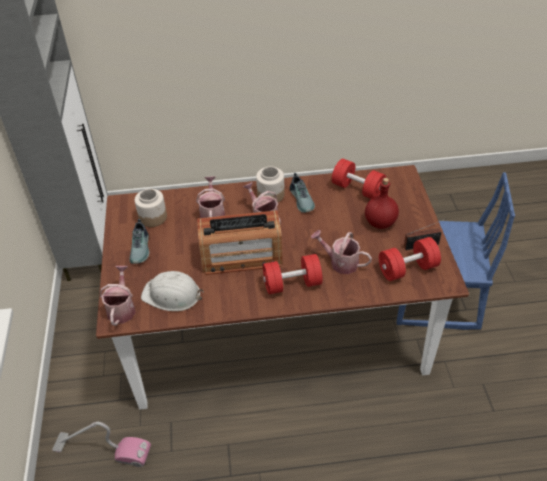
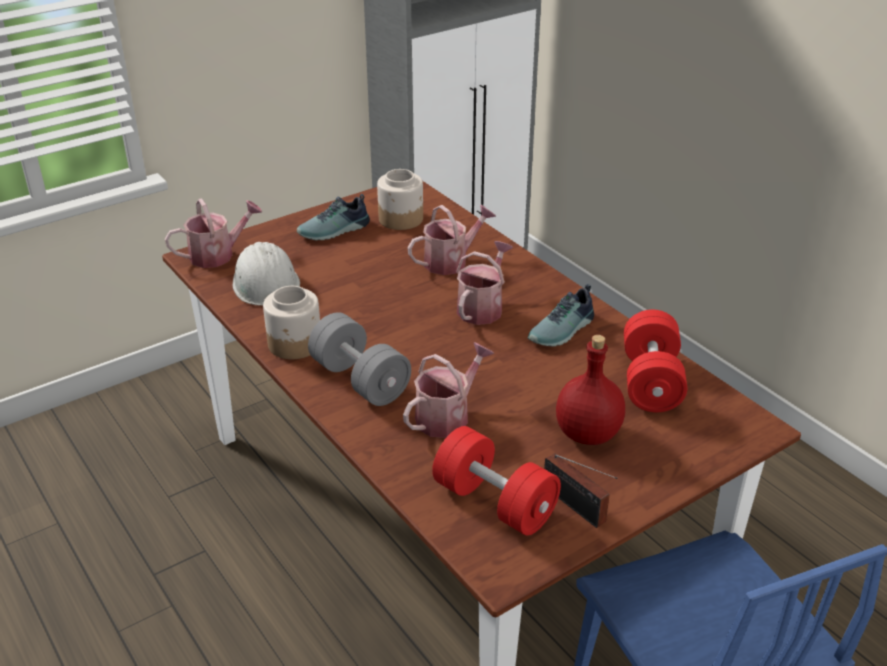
camera: 60 degrees right, 10 degrees down
(102, 449) = (144, 433): vacuum cleaner -> none
(241, 257) = (382, 314): radio -> none
(271, 195) = (543, 298): jar -> jar (295, 344)
(292, 284) = (360, 380): red dumbbell -> grey dumbbell
(340, 262) = (447, 416): watering can -> watering can turned 45 degrees clockwise

